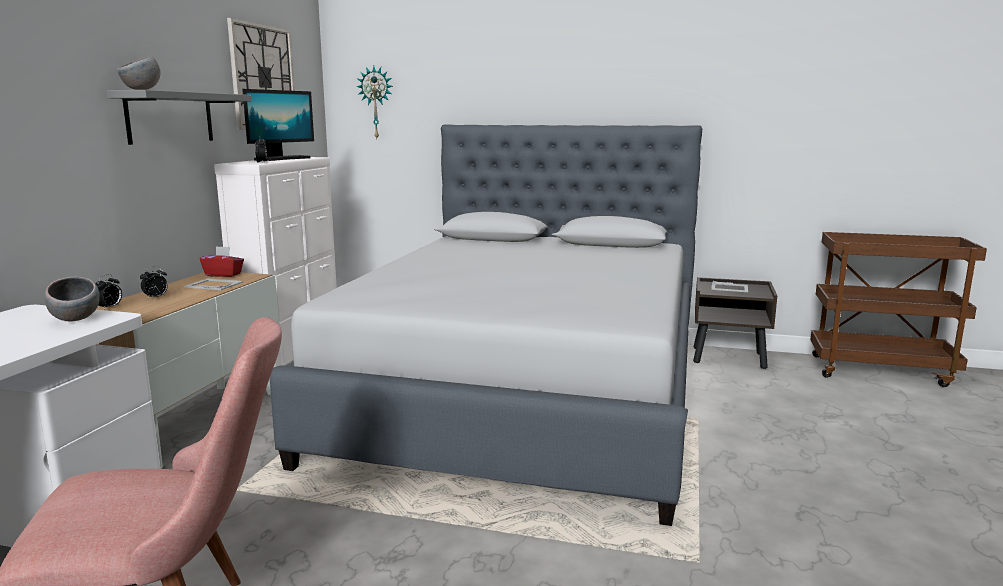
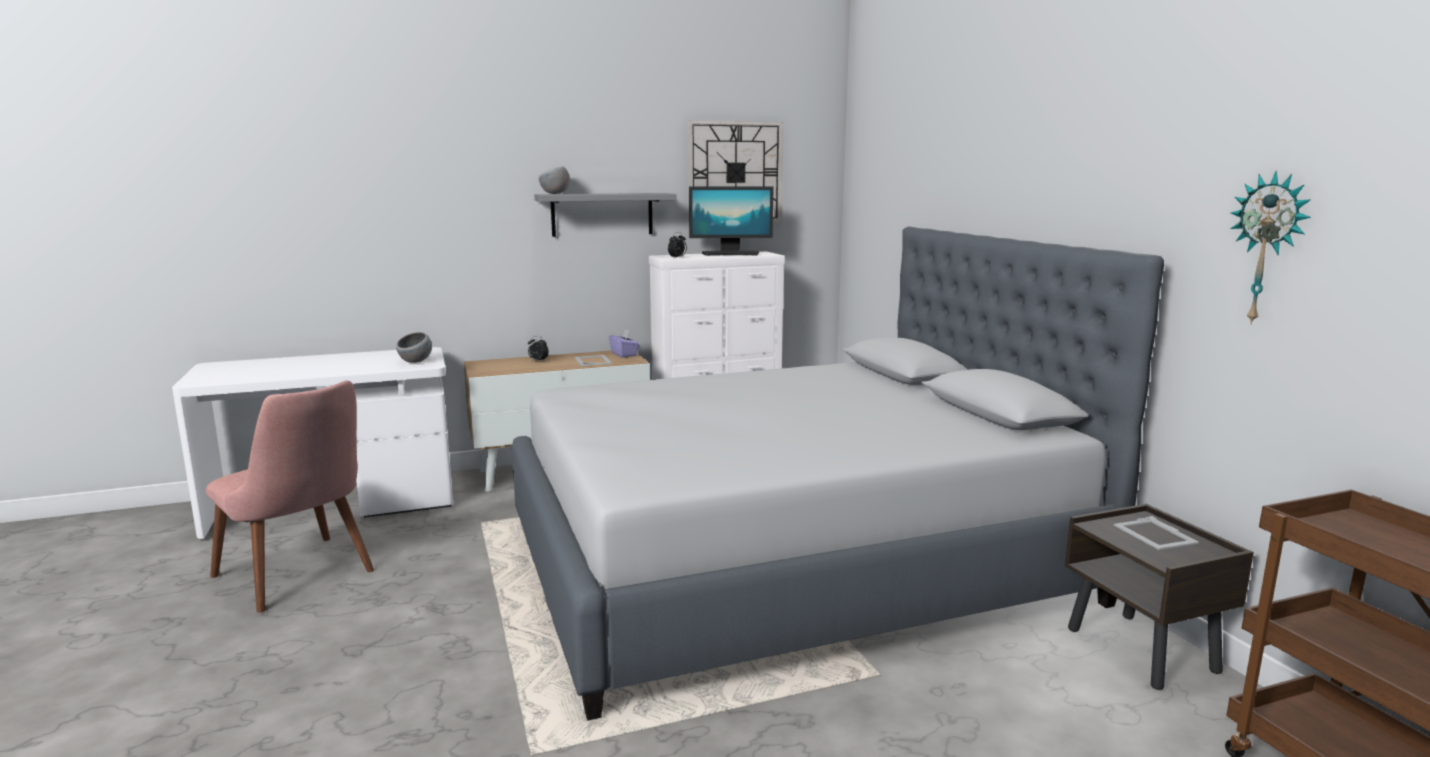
camera: 55 degrees right, 0 degrees up
(110, 308) = (501, 361): alarm clock -> none
(223, 274) = (624, 354): red tissue box -> purple tissue box
(376, 103) = (873, 196): wall clock -> wall clock (1268, 249)

